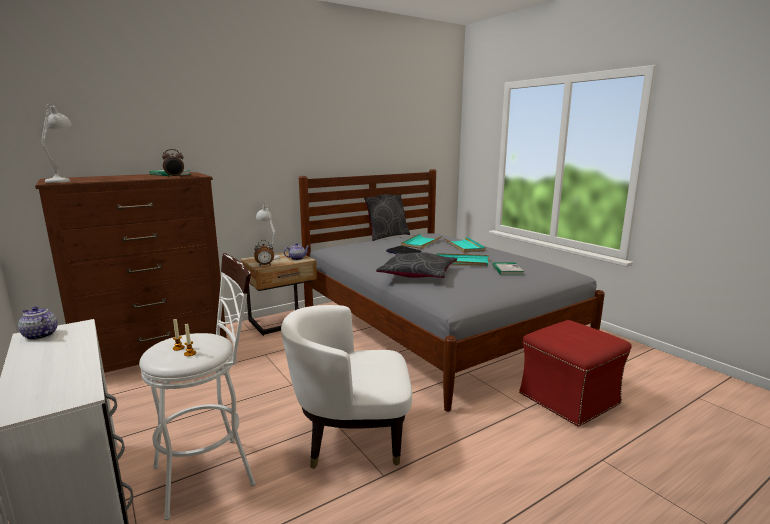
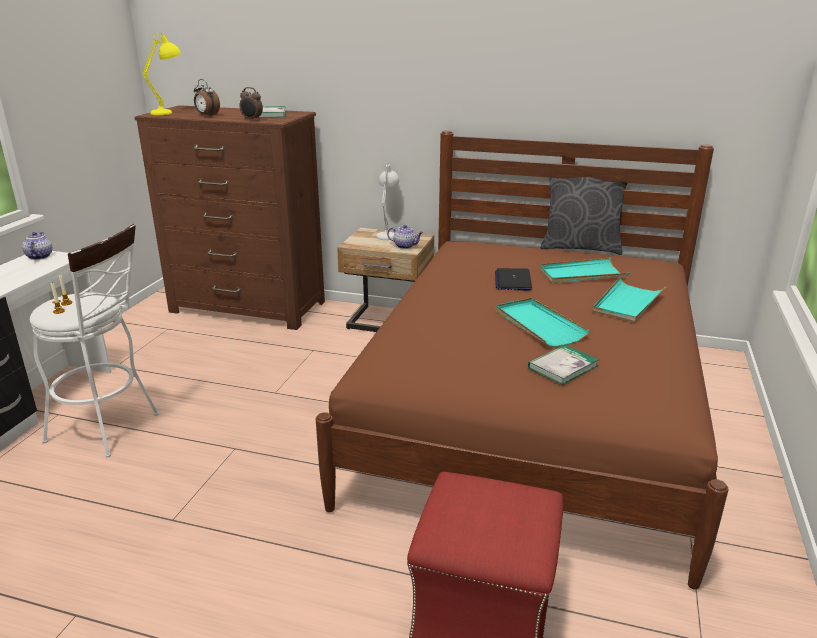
camera: 50 degrees right, 10 degrees up
(64, 180) = (170, 112): white table lamp -> yellow table lamp
(265, 265) = (356, 244): alarm clock -> alarm clock (207, 115)
(351, 439) = (215, 472): white armchair -> none
(418, 274) = (436, 319): grey pillow -> none
(435, 328) = (530, 414): grey bed -> brown bed

